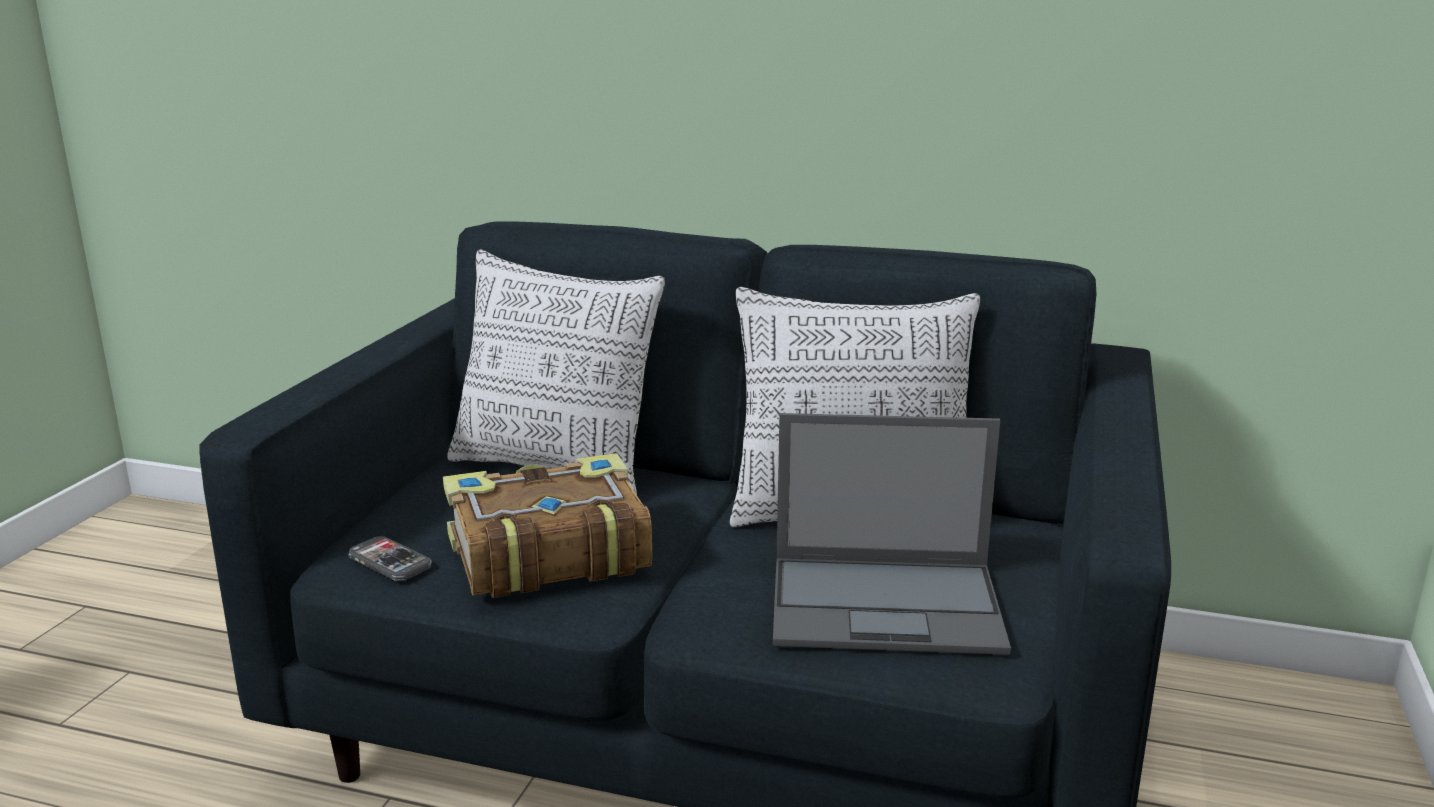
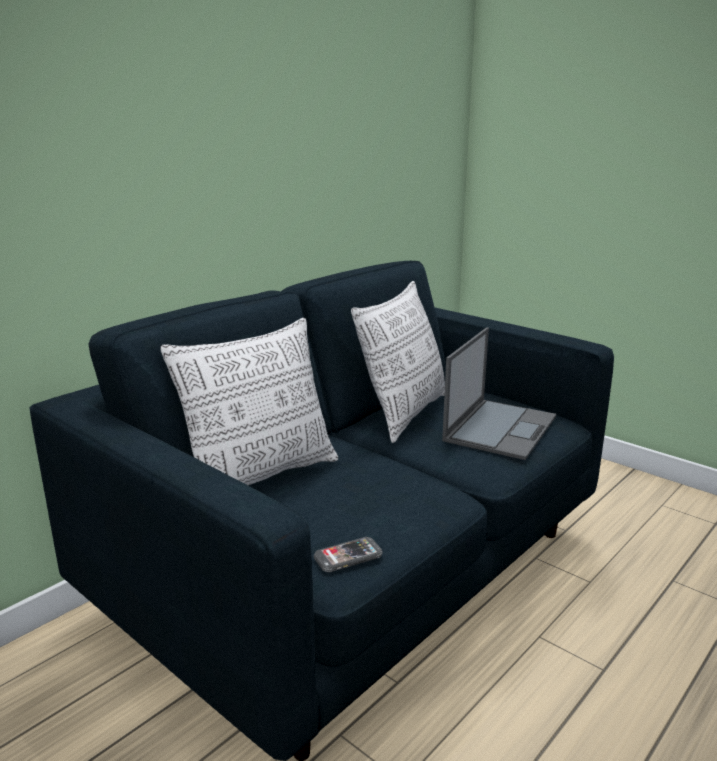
camera: 65 degrees left, 0 degrees up
(545, 553) = (381, 499): book -> none

